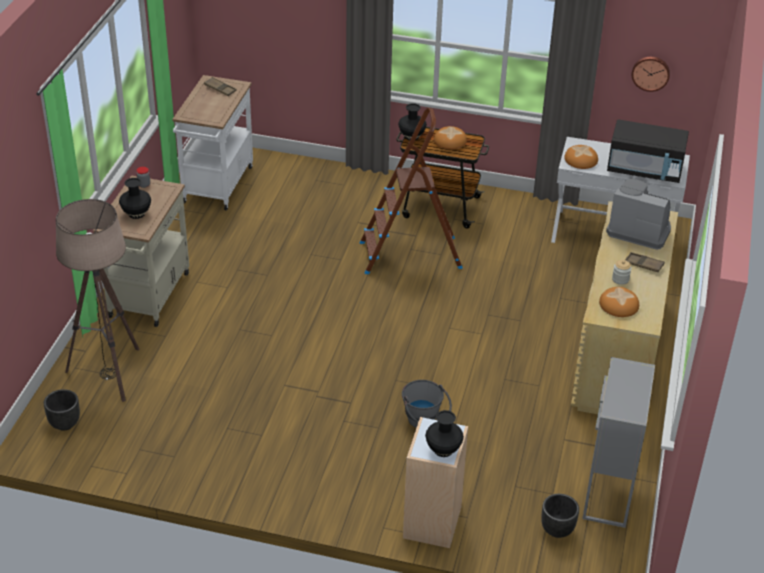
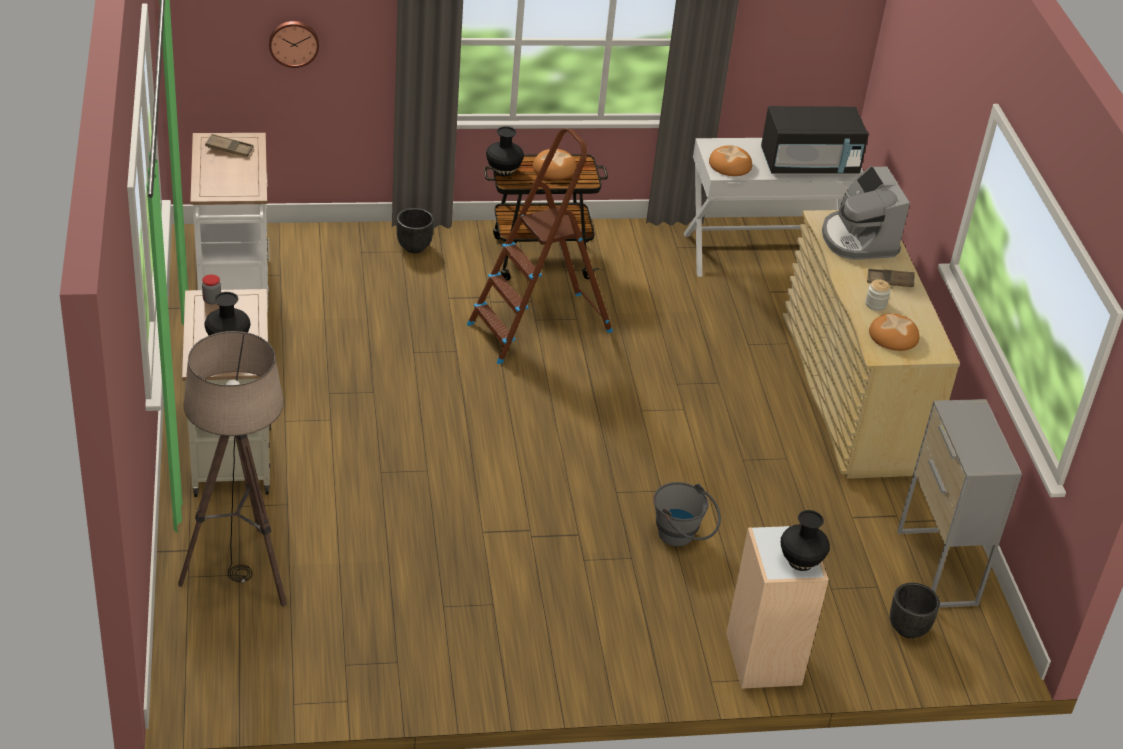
camera: 25 degrees left, 0 degrees up
(65, 423) = (222, 656): black planter -> black planter (414, 247)
(638, 230) = (858, 239): coffee machine -> coffee machine turned 105 degrees counterclockwise
(650, 73) = (793, 41): wall clock -> wall clock (293, 43)

